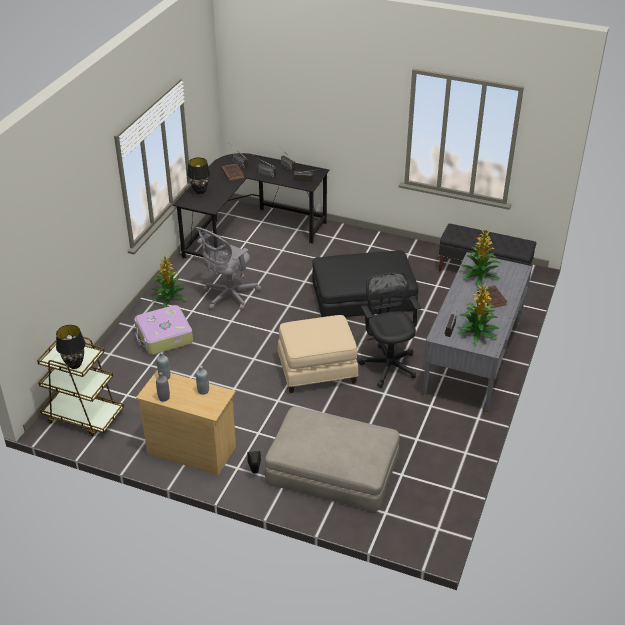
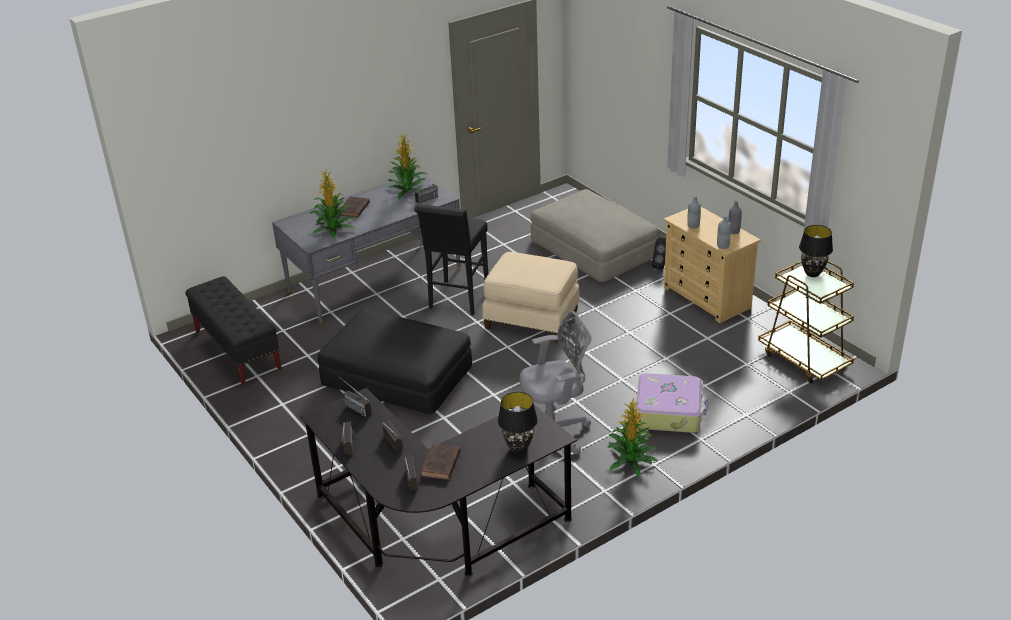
camera: 145 degrees left, 5 degrees down
(388, 364) = (457, 301): black office chair -> black stool

